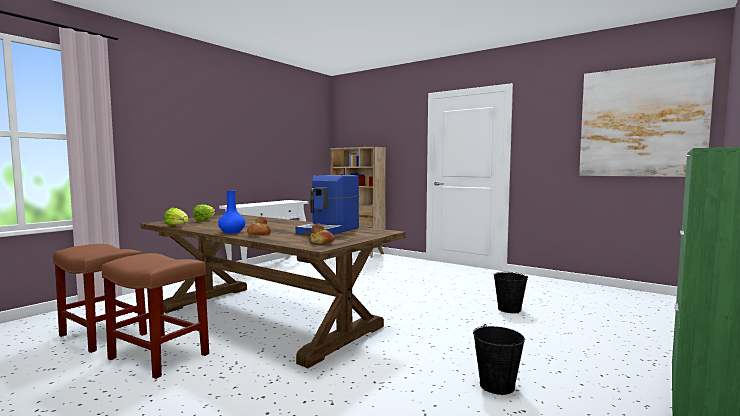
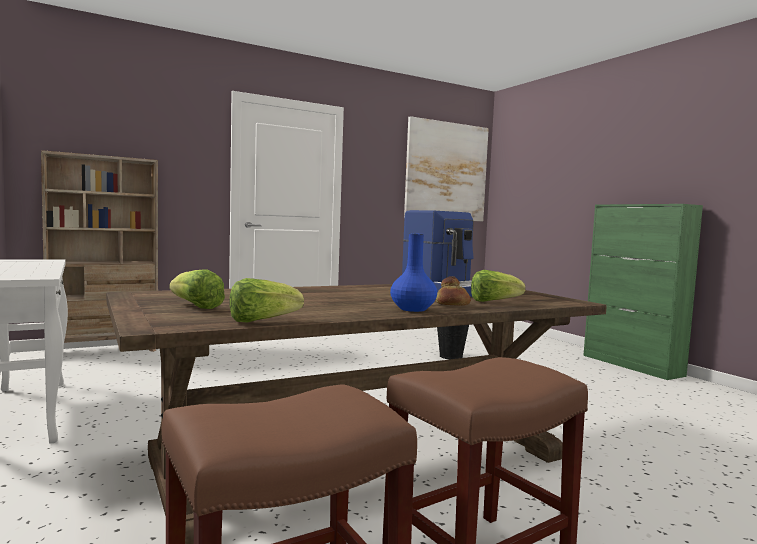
camera: 65 degrees left, 0 degrees up
(286, 237) = (493, 301): none -> lettuce
(321, 243) = (547, 299): bread -> none
(497, 385) = (614, 400): black bucket -> none

